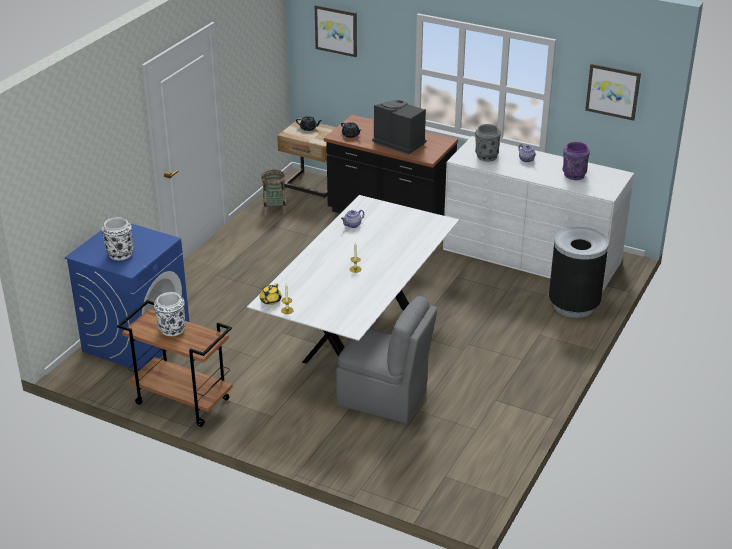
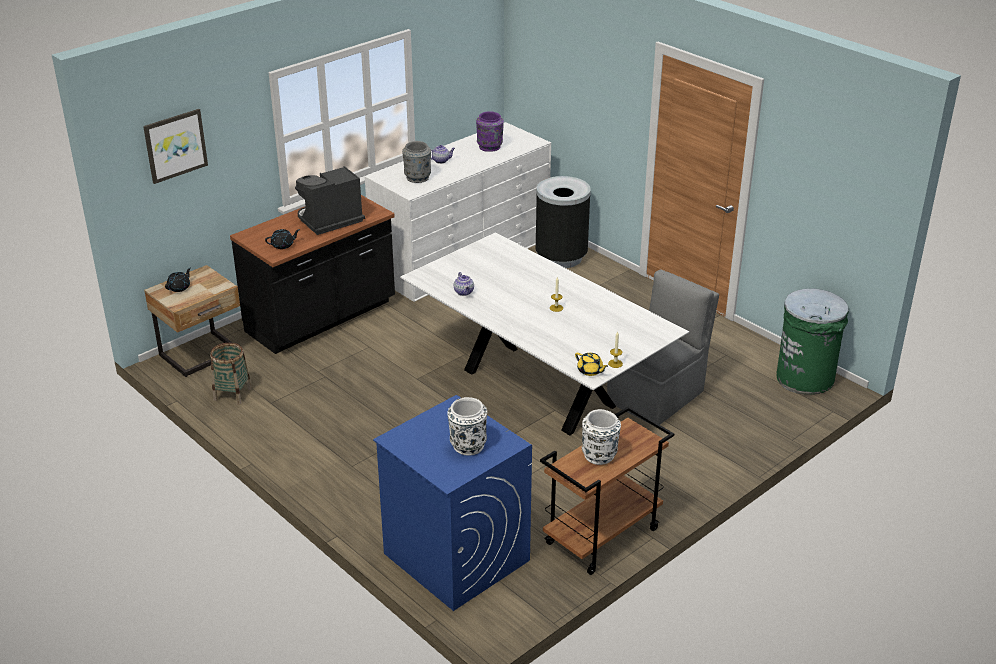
camera: 70 degrees left, 0 degrees up
(468, 486) = (805, 378): none -> green trash can
(613, 91) = (463, 55): picture -> none

